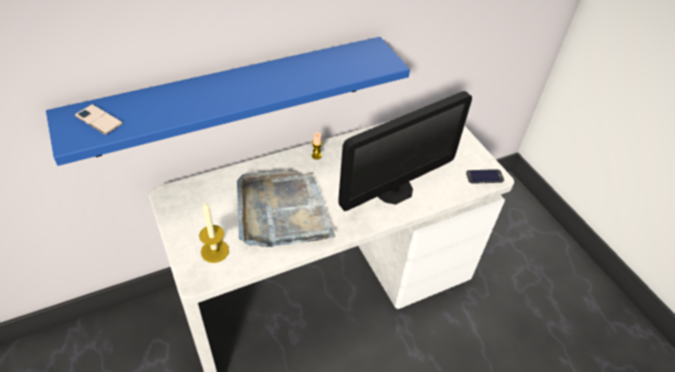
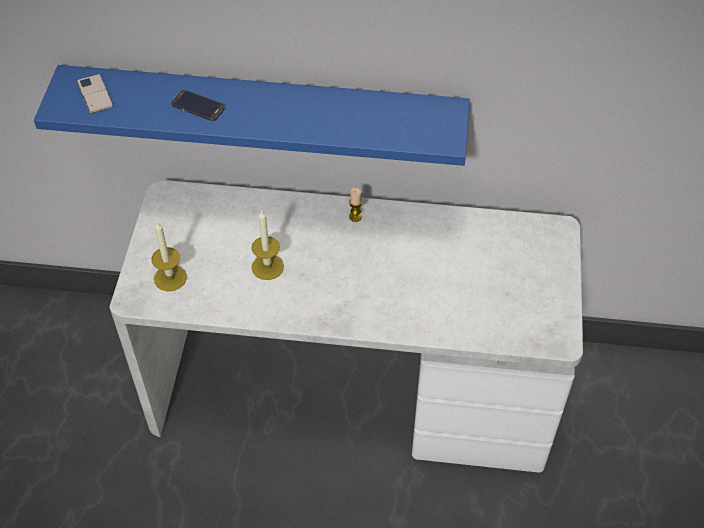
camera: 35 degrees right, 5 degrees up
(282, 212) = (267, 267): grey tray -> candle
(394, 190) = (413, 298): monitor -> none
(484, 177) = (544, 334): phone -> phone (198, 106)

